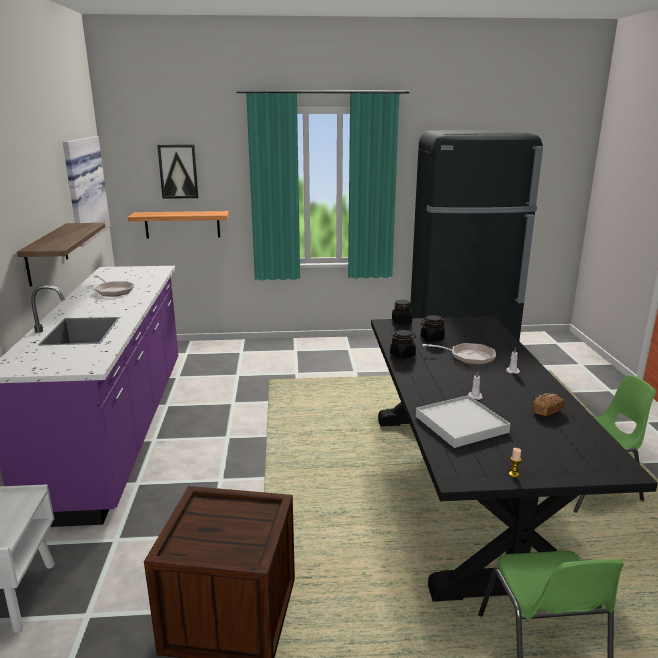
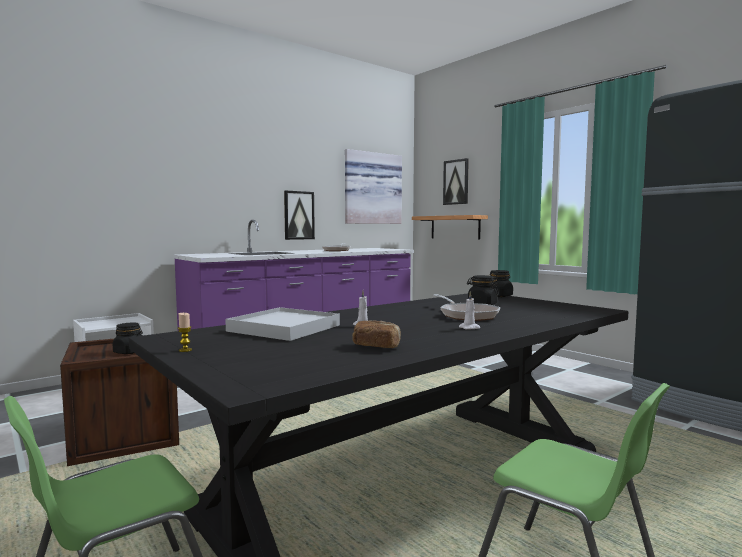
camera: 55 degrees right, 15 degrees down
(46, 253) = (298, 215): shelf -> picture
(402, 355) = (415, 303): black jar -> black jar (130, 352)

